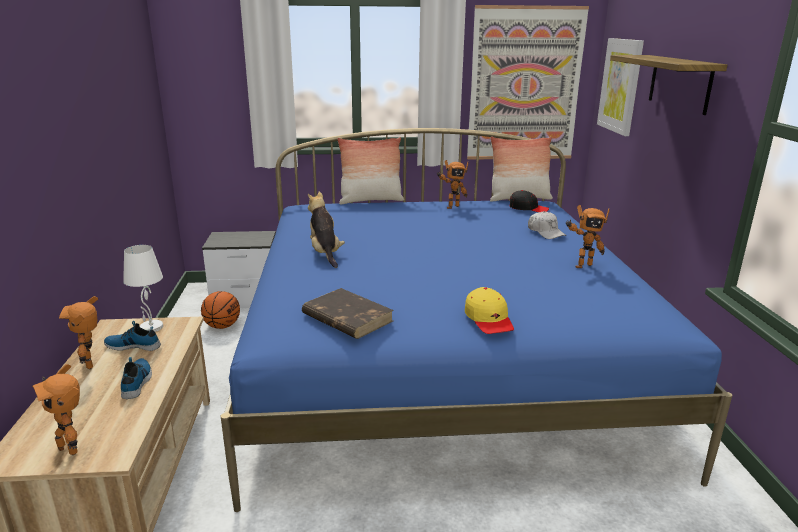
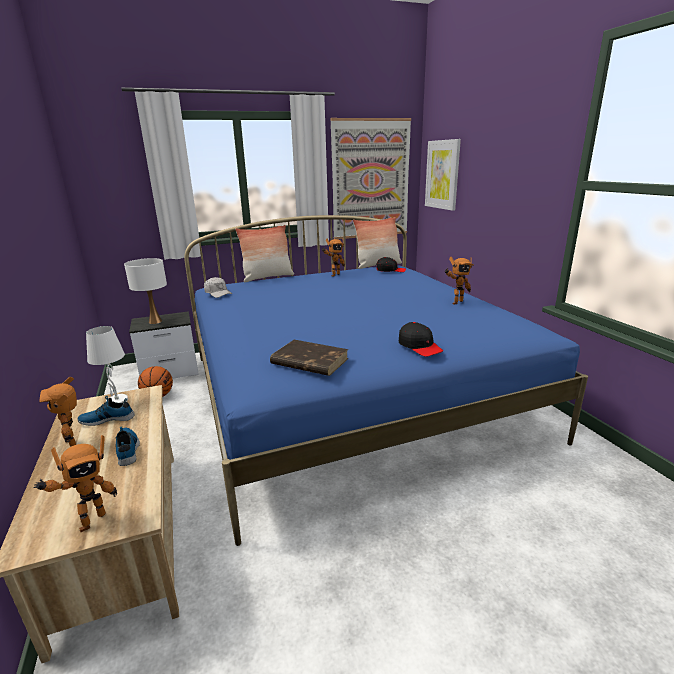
camera: 15 degrees left, 0 degrees up
(71, 448) = (90, 521): toy robot -> toy robot turned 75 degrees counterclockwise
(234, 239) = (155, 321): none -> white table lamp
(325, 253) = (257, 318): plush toy -> none
(489, 319) = (419, 346): yellow cap -> black cap
(545, 232) = (414, 284): white cap -> white cap (218, 293)
(679, 83) = (497, 165): shelf -> none

